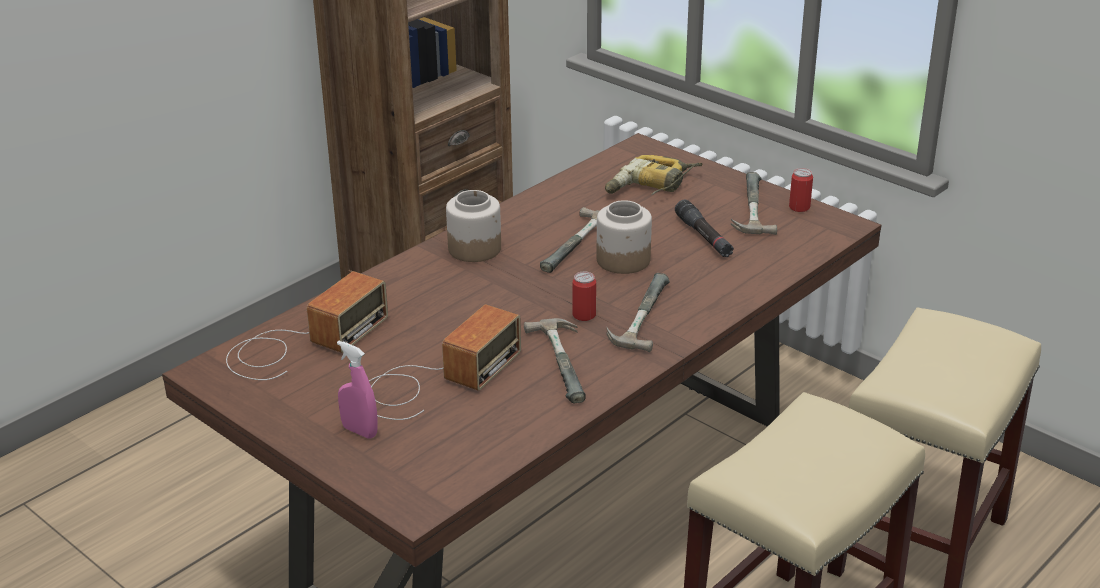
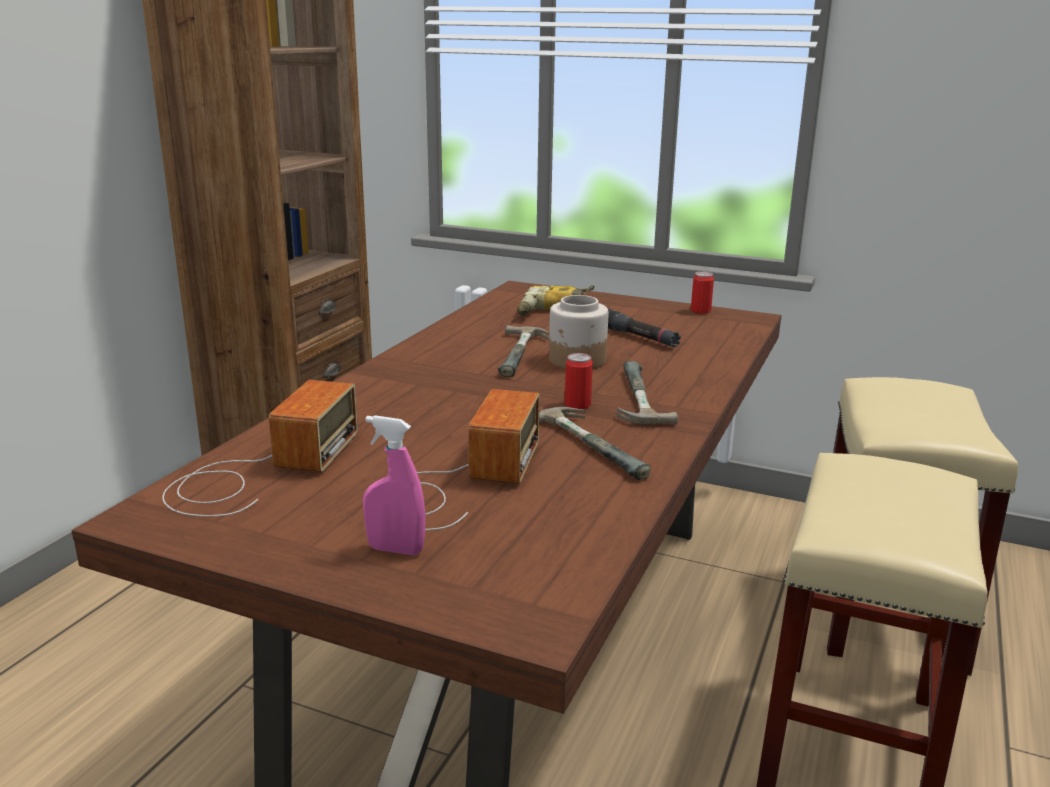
camera: 20 degrees left, 10 degrees down
(474, 248) = (415, 368): jar -> none
(747, 207) = (655, 315): hammer -> none

